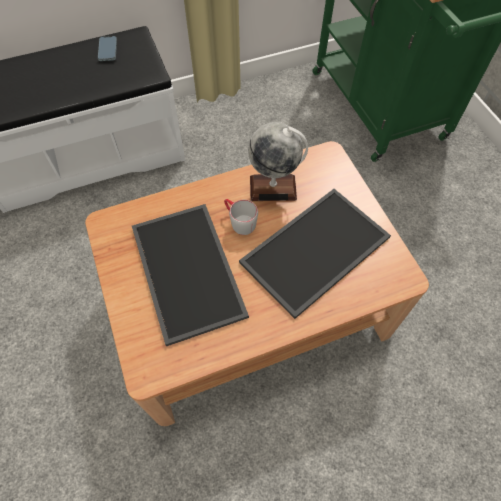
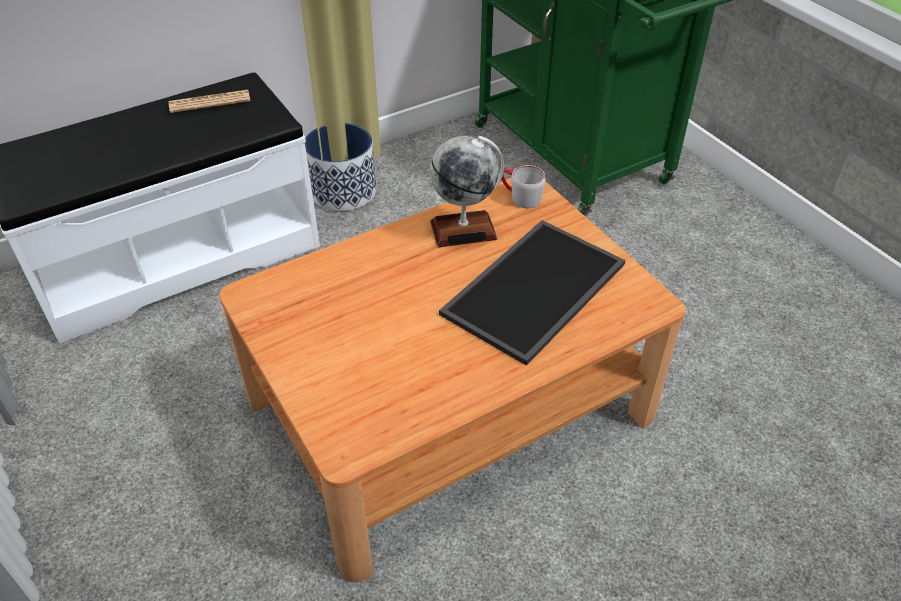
camera: 10 degrees left, 15 degrees down
(108, 50) = (210, 102): phone -> newspaper
(190, 271) = (376, 332): tray -> none
(209, 117) = (343, 191): none -> planter
(239, 221) = (428, 271): grey mug -> grey mug (519, 197)

